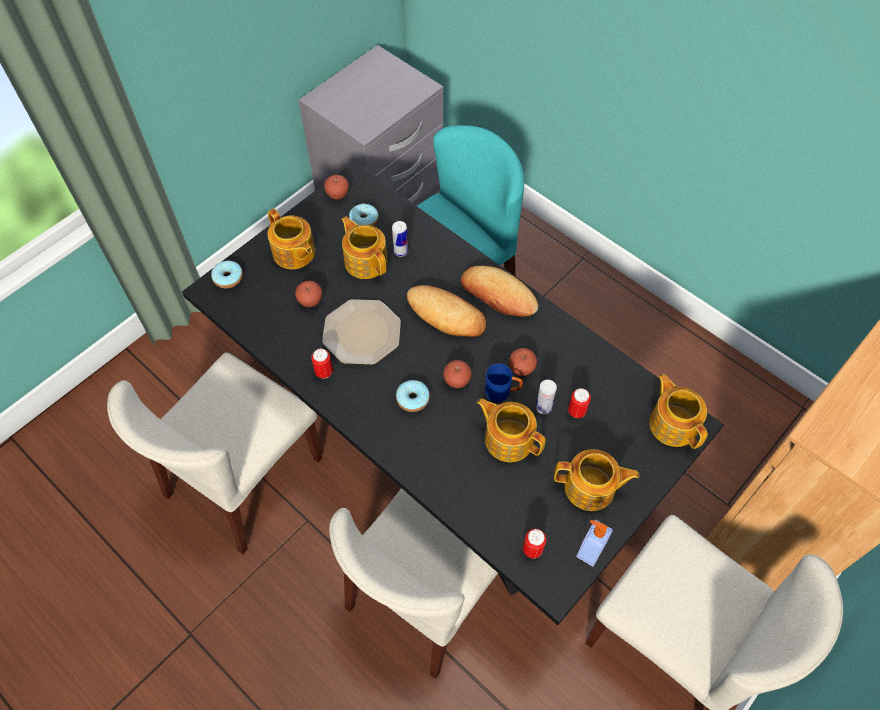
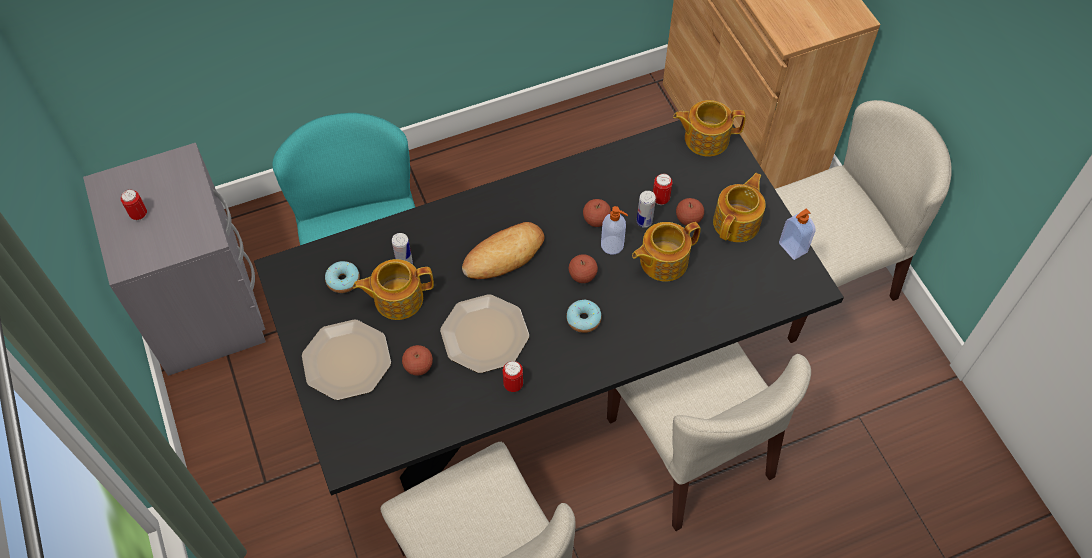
camera: 65 degrees left, 0 degrees up
(228, 278) = (340, 437): donut -> none
(294, 253) = (346, 361): teapot -> plate
(337, 195) = (292, 292): apple -> apple (688, 219)
(498, 295) = (506, 204): bread -> none
(502, 392) = (613, 245): blue mug -> soap dispenser
(532, 549) = (774, 288): can -> can (139, 214)

